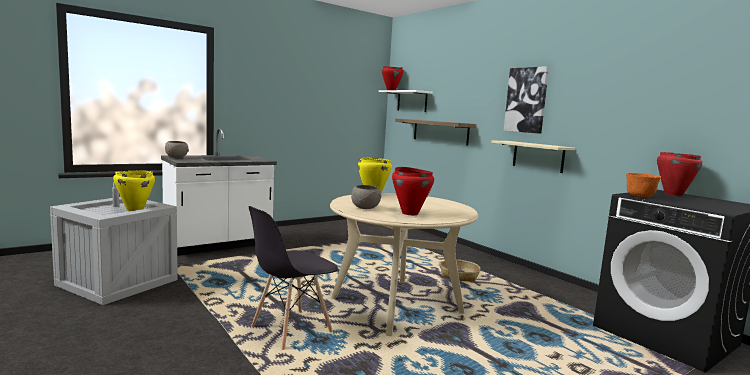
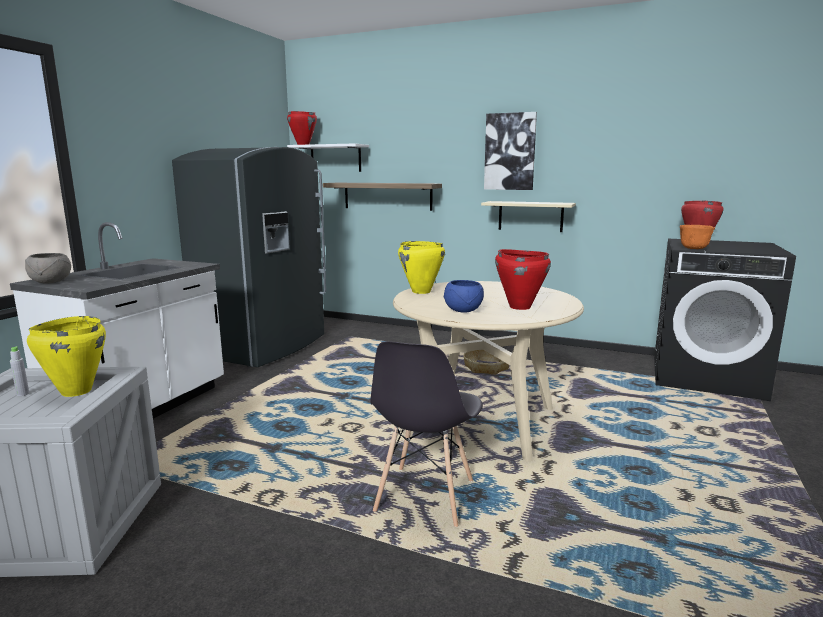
camera: 30 degrees left, 5 degrees up
(328, 229) = (265, 347): none -> grey fridge
(364, 208) = (463, 311): grey bowl -> blue bowl

